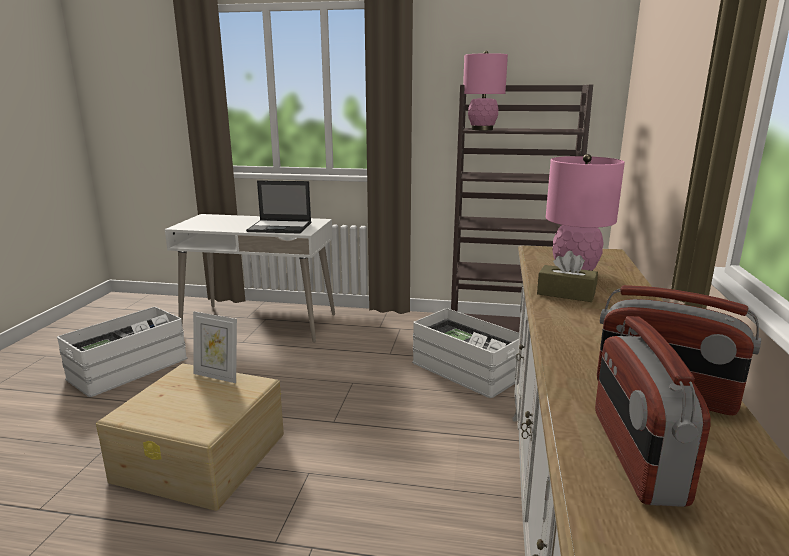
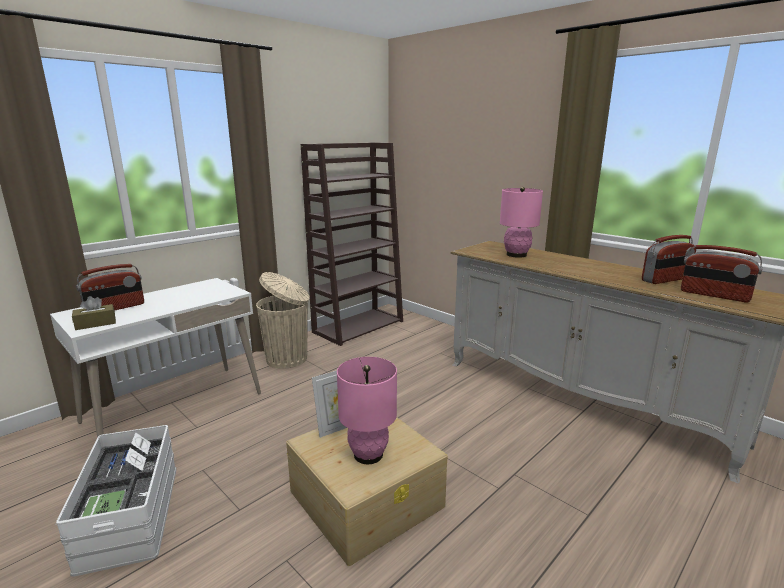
camera: 55 degrees left, 0 degrees up
(226, 220) = (115, 308): none -> radio
(280, 227) = (200, 296): laptop -> none
(387, 328) = (288, 359): none -> beige trash can
(467, 369) = (385, 356): white storage box -> none
(482, 129) = (331, 178): pink table lamp -> pink table lamp (368, 454)
(566, 293) = (546, 263): brown tissue box -> brown tissue box (96, 323)

